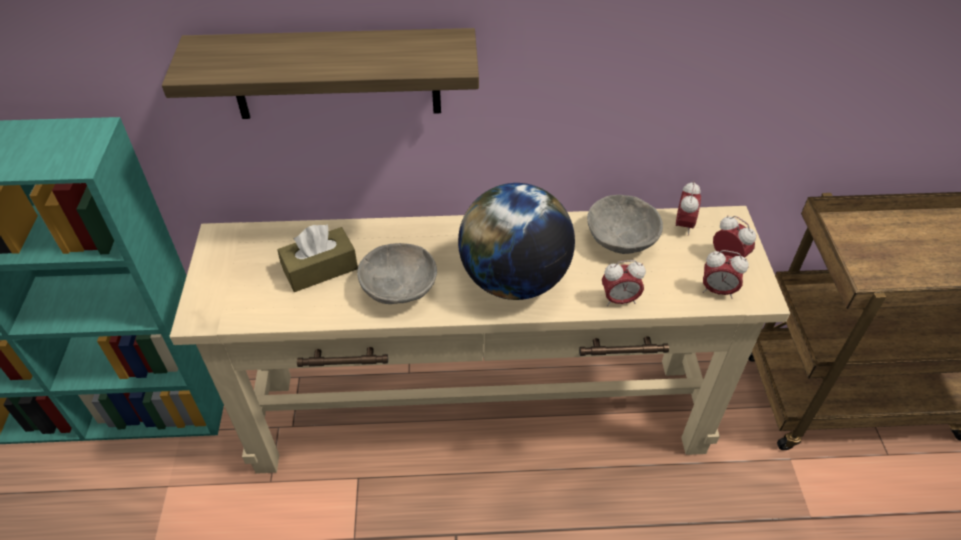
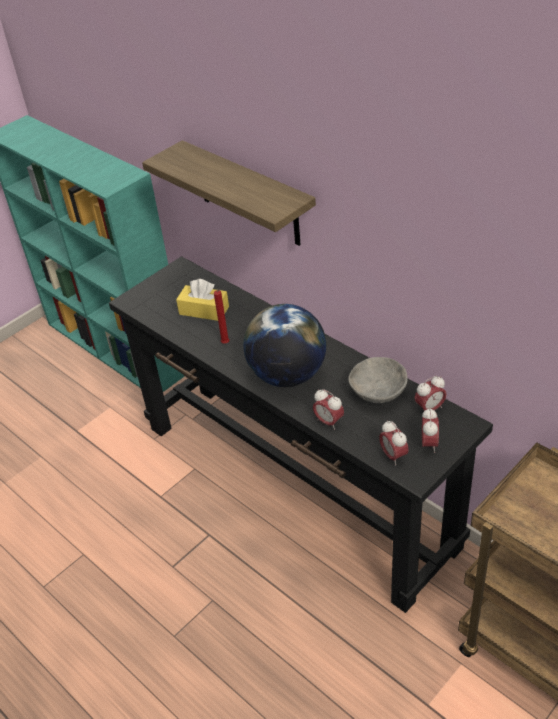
camera: 50 degrees right, 5 degrees down
(320, 269) = (204, 310): brown tissue box -> yellow tissue box
(400, 290) = (226, 344): grey bowl -> red candle
(480, 414) = (294, 484): beige console table -> black console table

